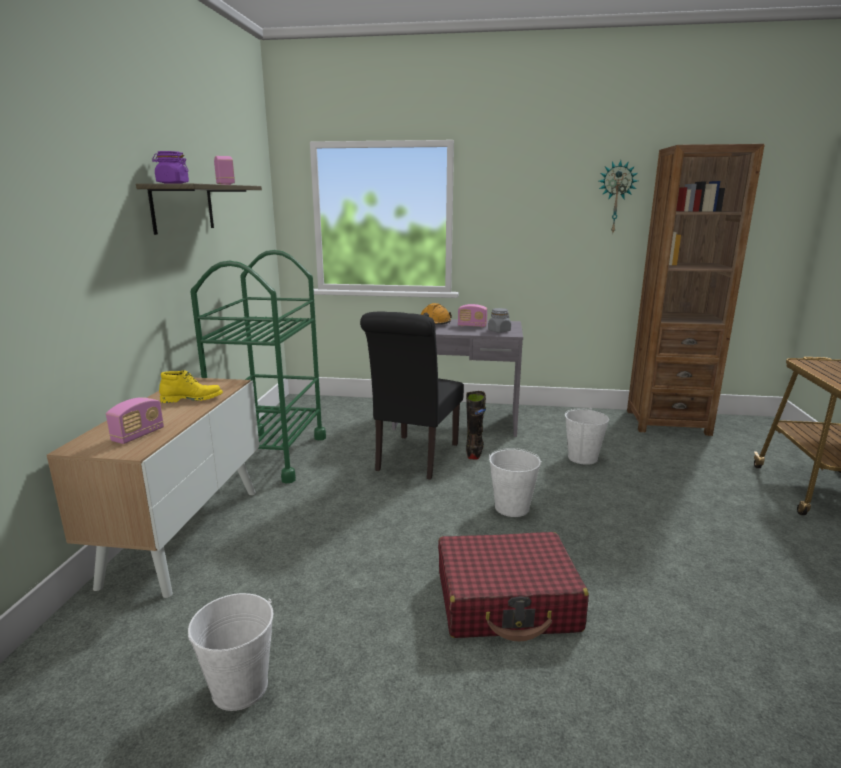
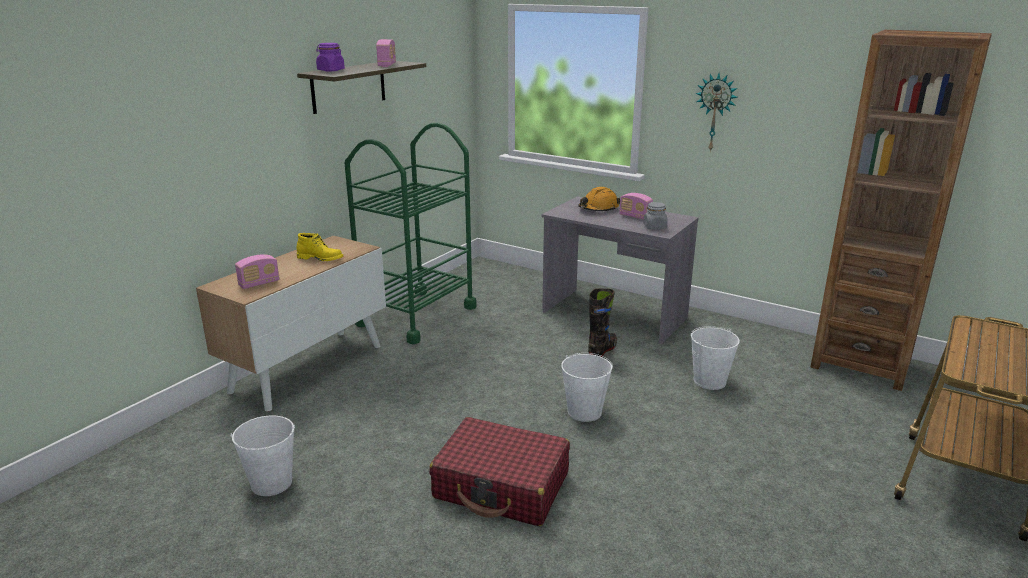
camera: 25 degrees right, 5 degrees up
(414, 459) = (537, 345): black chair -> none
(616, 197) = (828, 83): wall clock -> wall clock (715, 112)

